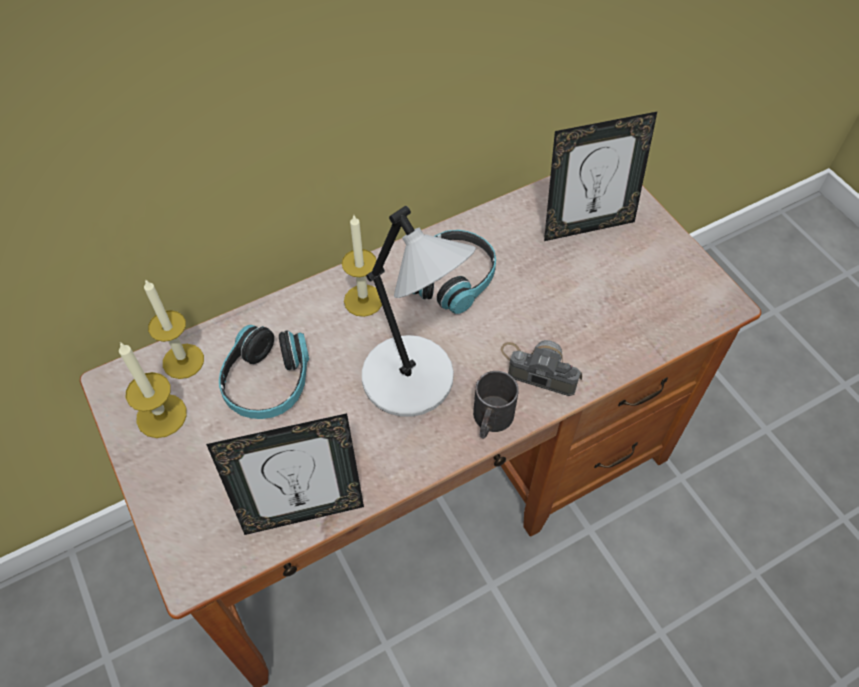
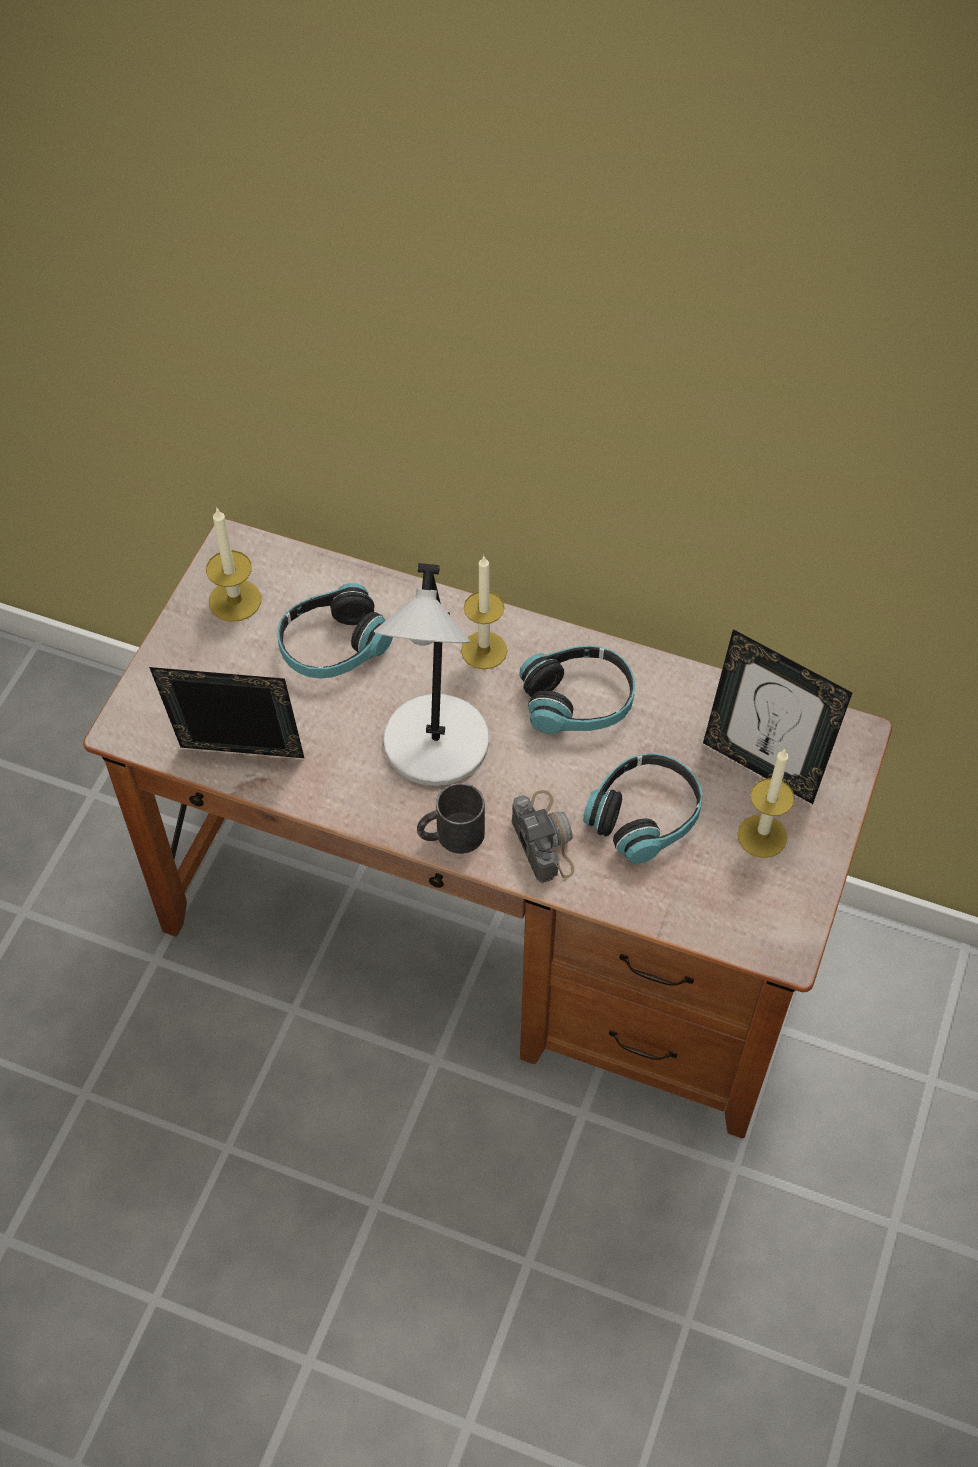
camera: 50 degrees right, 0 degrees up
(183, 361) = (297, 573): candle -> candle (762, 836)
(303, 511) = (240, 761): picture frame -> picture frame turned 150 degrees clockwise
(570, 306) = (644, 816): none -> headphones

